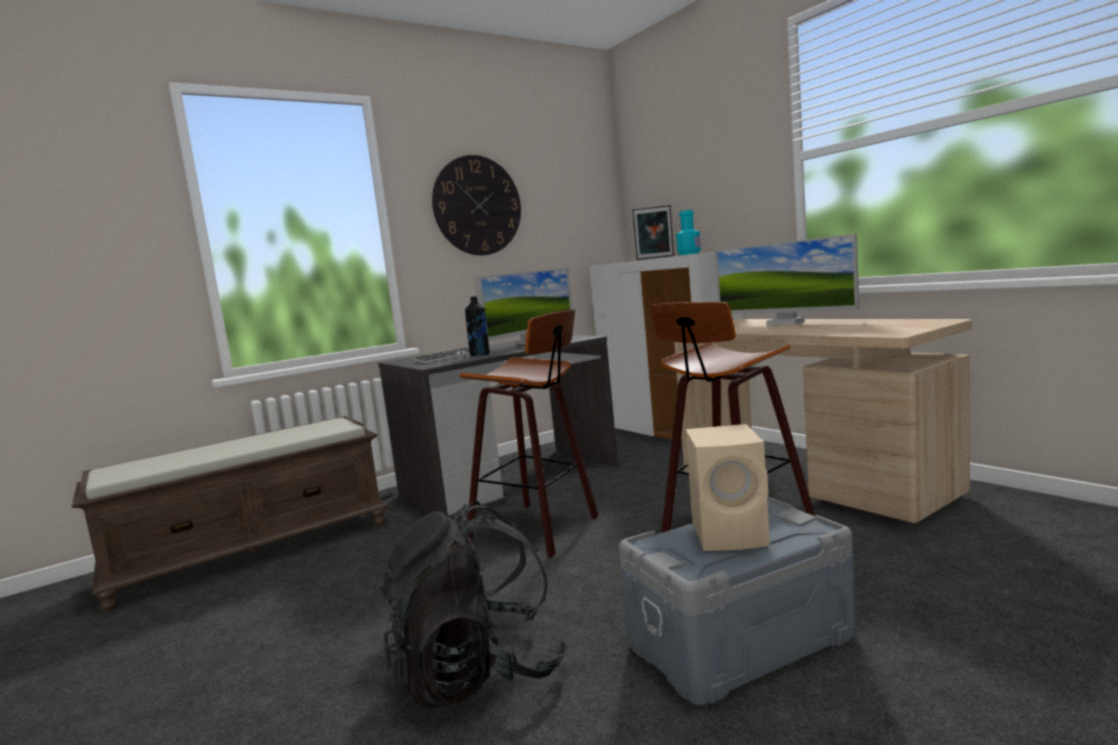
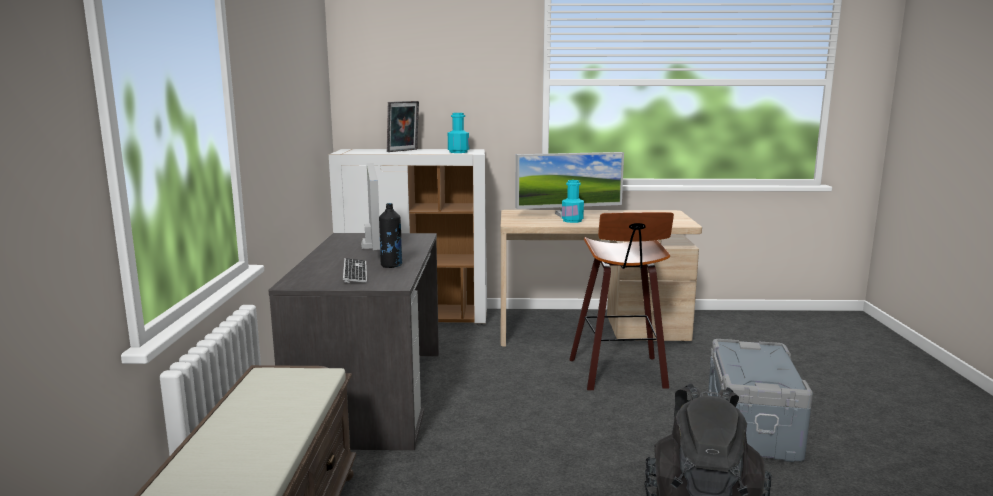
camera: 55 degrees left, 5 degrees up
(477, 206) = (275, 86): wall clock -> none
(540, 530) = (509, 421): stool -> none
(732, 534) = (753, 363): beige speaker -> none
(763, 328) = (572, 220): none -> turquoise bottle

